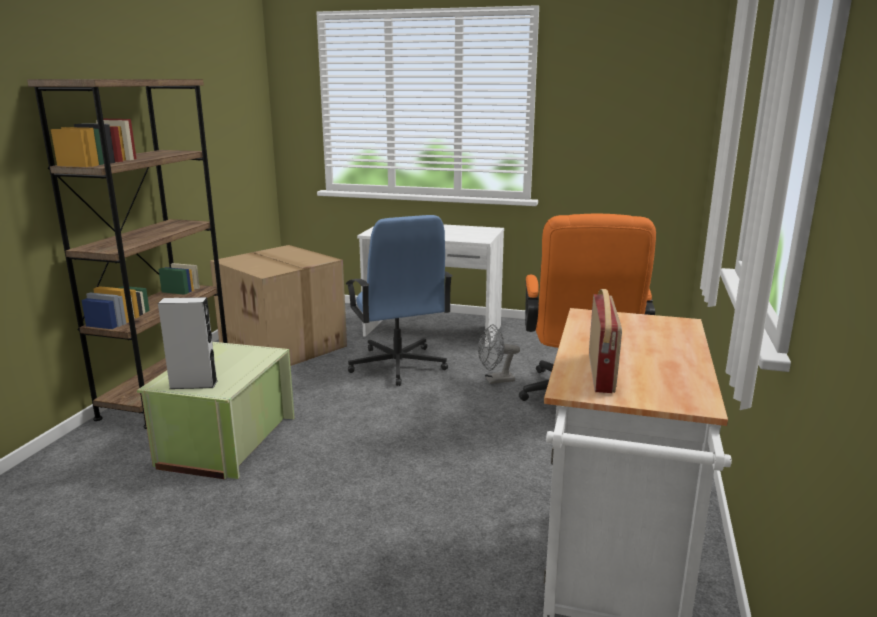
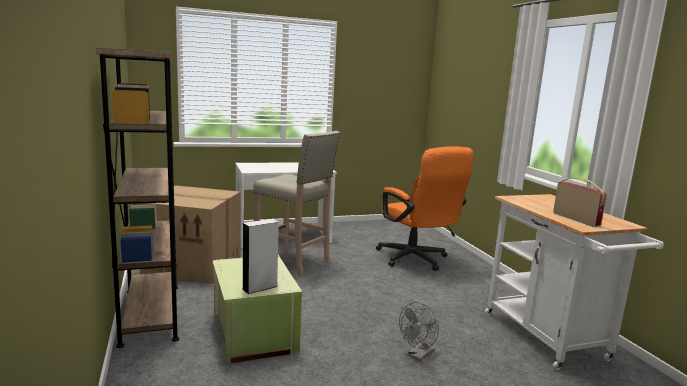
camera: 35 degrees left, 5 degrees down
(397, 365) = (293, 261): blue office chair -> beige stool
(495, 380) = (362, 259): grey fan -> grey fan (418, 355)

